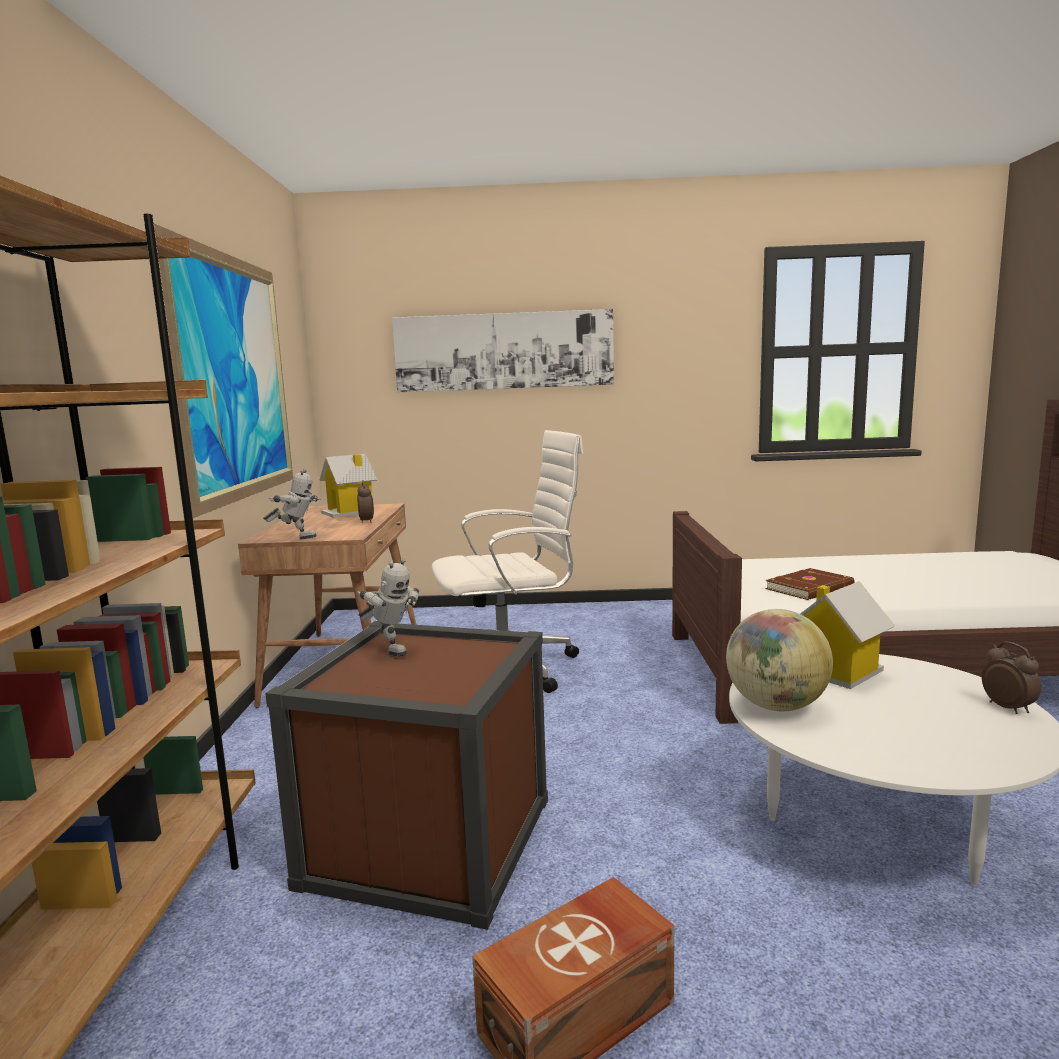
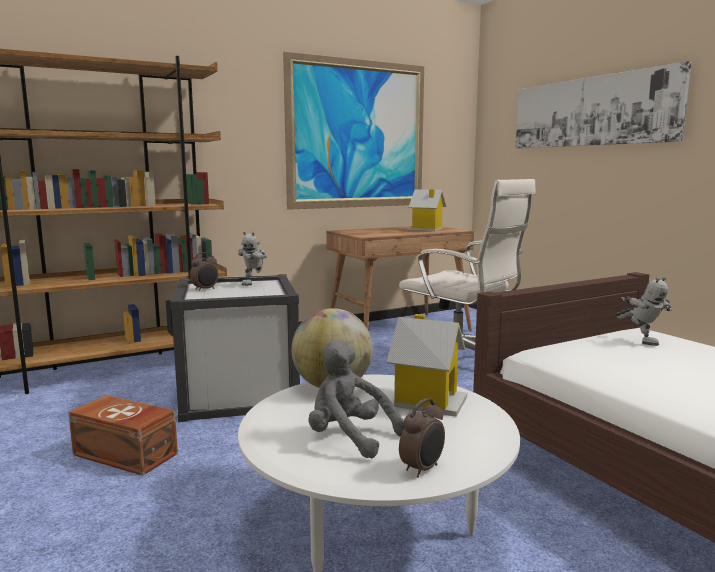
camera: 60 degrees right, 0 degrees up
(296, 538) = (348, 233): toy robot -> toy robot (641, 341)
(367, 521) = (407, 233): alarm clock -> alarm clock (205, 289)
(429, 841) = (239, 393): brown storage box -> white storage box
(811, 588) = (623, 366): brown book -> none
(934, 724) = (349, 437): none -> grey plush toy

